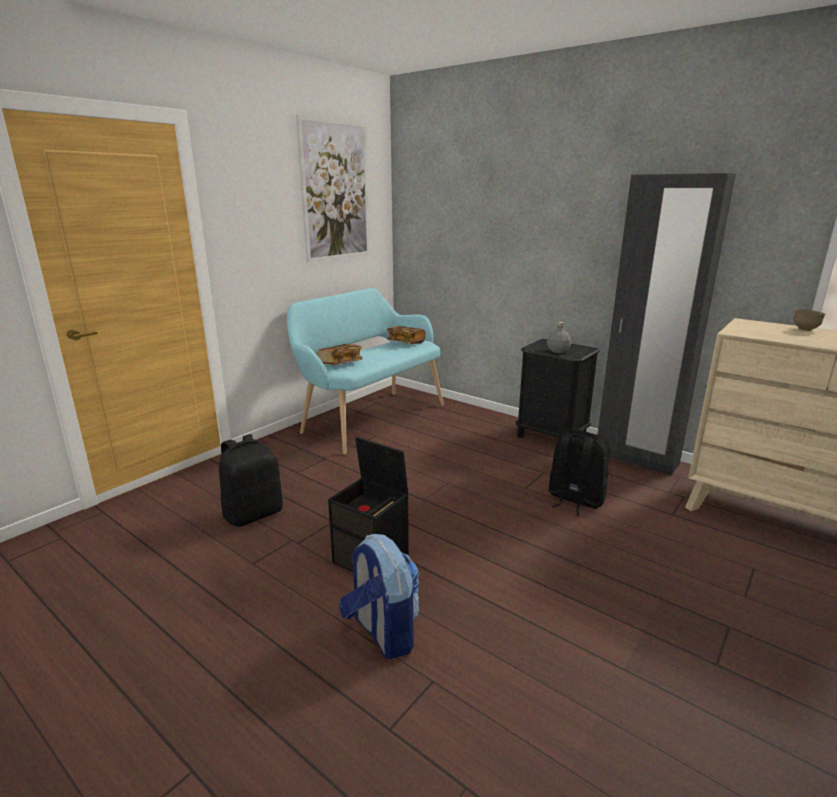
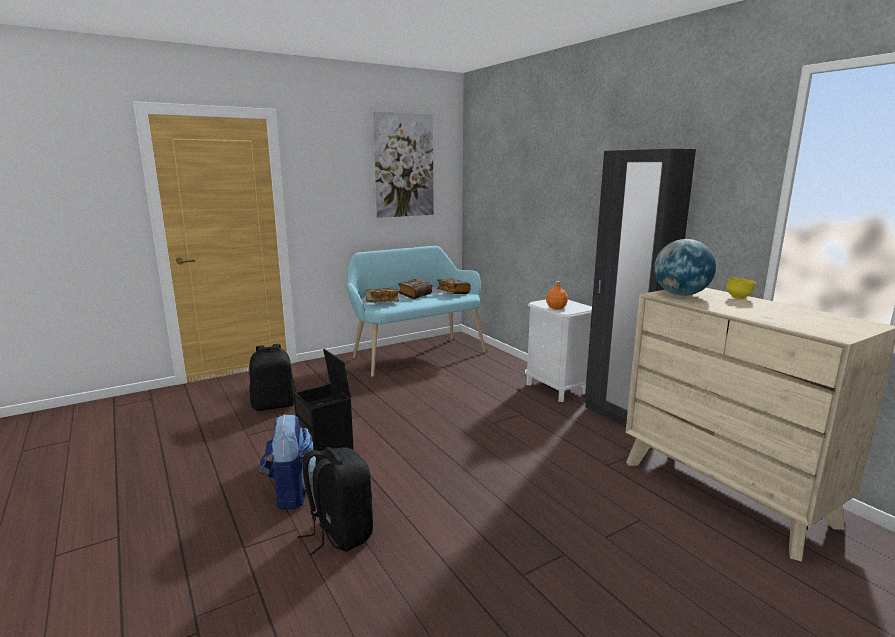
camera: 20 degrees right, 5 degrees down
(366, 350) = (415, 295): none -> book
(551, 437) = (557, 388): black nightstand -> white nightstand
(558, 351) = (556, 307): grey bottle -> orange bottle
(574, 499) = (527, 438): black backpack -> black backpack (339, 533)
(753, 331) = (680, 295): none -> globe
(805, 330) = (738, 298): brown bowl -> yellow bowl

